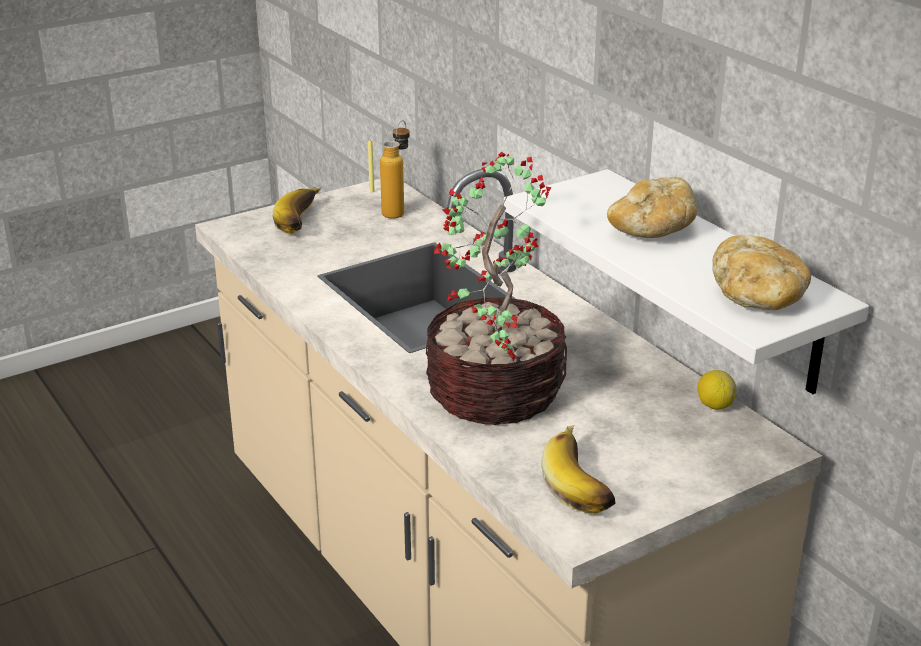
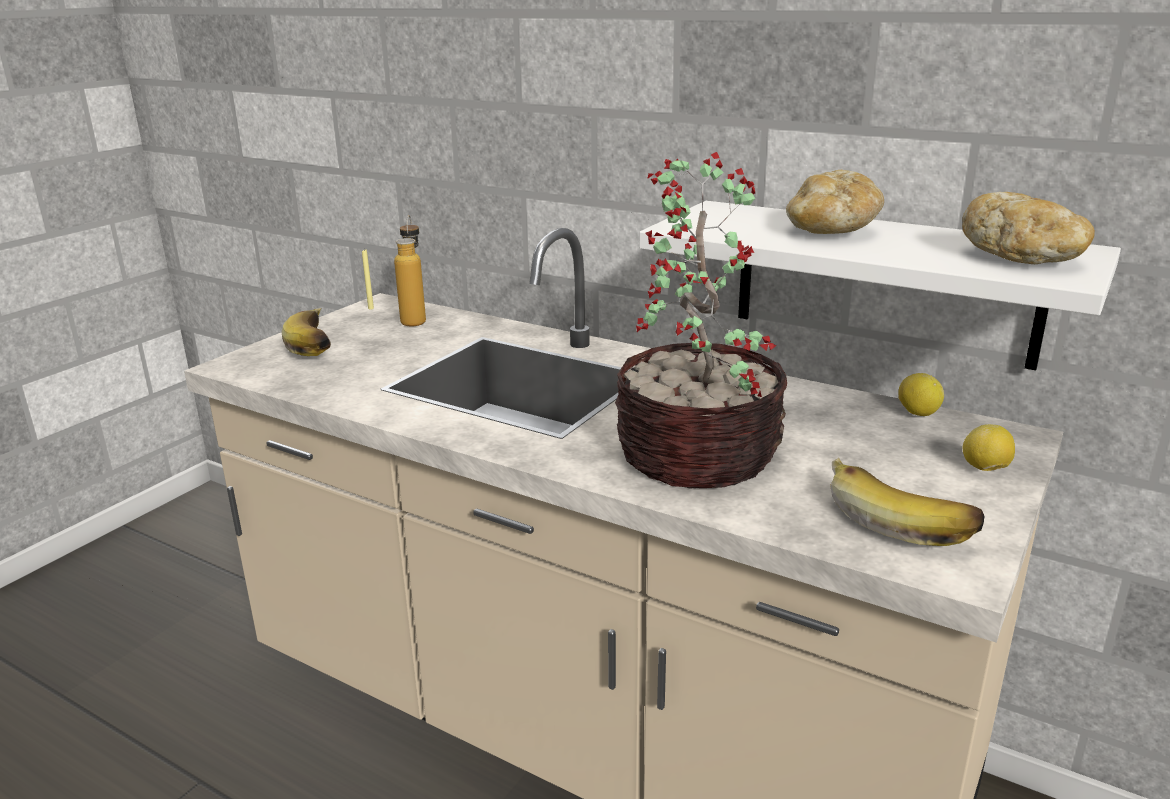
camera: 25 degrees left, 5 degrees down
(705, 467) = (985, 469): none -> lemon

